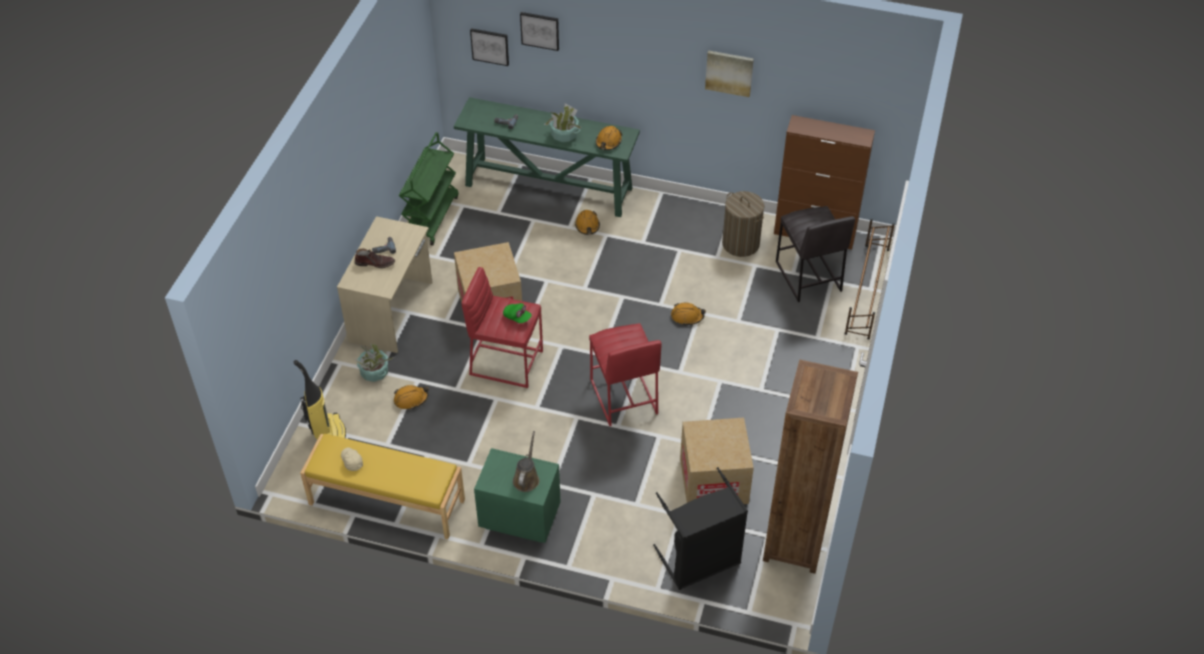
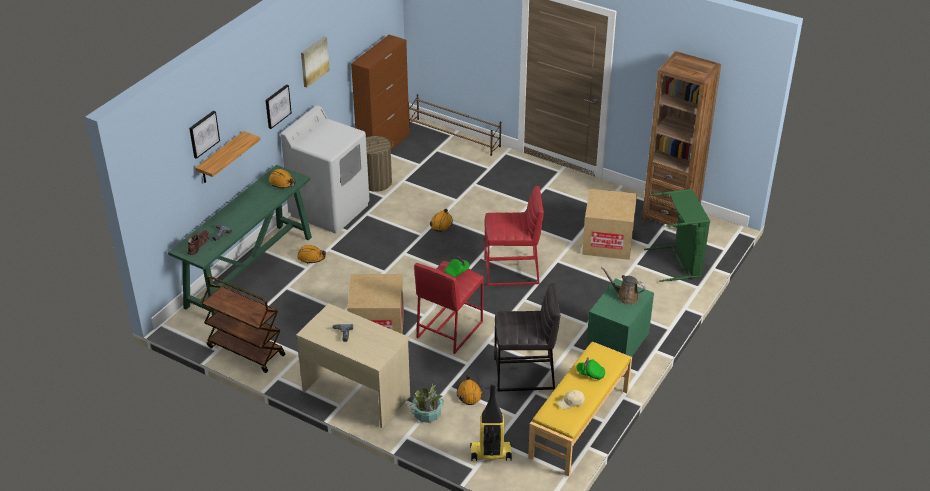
camera: 75 degrees left, 10 degrees down
(375, 263) = (359, 341): brown boot -> brown boot (198, 244)
(401, 471) = (590, 374): none -> green cap
(431, 217) = (245, 351): green cart -> brown cart
(490, 46) = (173, 184): picture -> picture (277, 106)
(560, 68) = (221, 158): none -> shelf
(564, 134) = (257, 204): potted plant -> none
(674, 219) = (330, 210): none -> white washing machine
(700, 562) = (679, 262): black laundry basket -> green laundry basket
(808, 277) = (427, 159): grey stool -> grey stool (524, 374)

